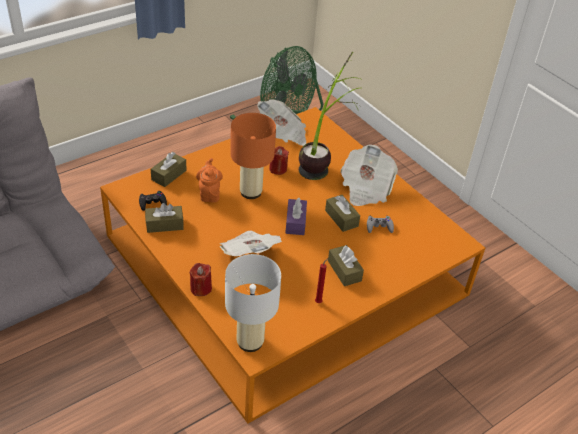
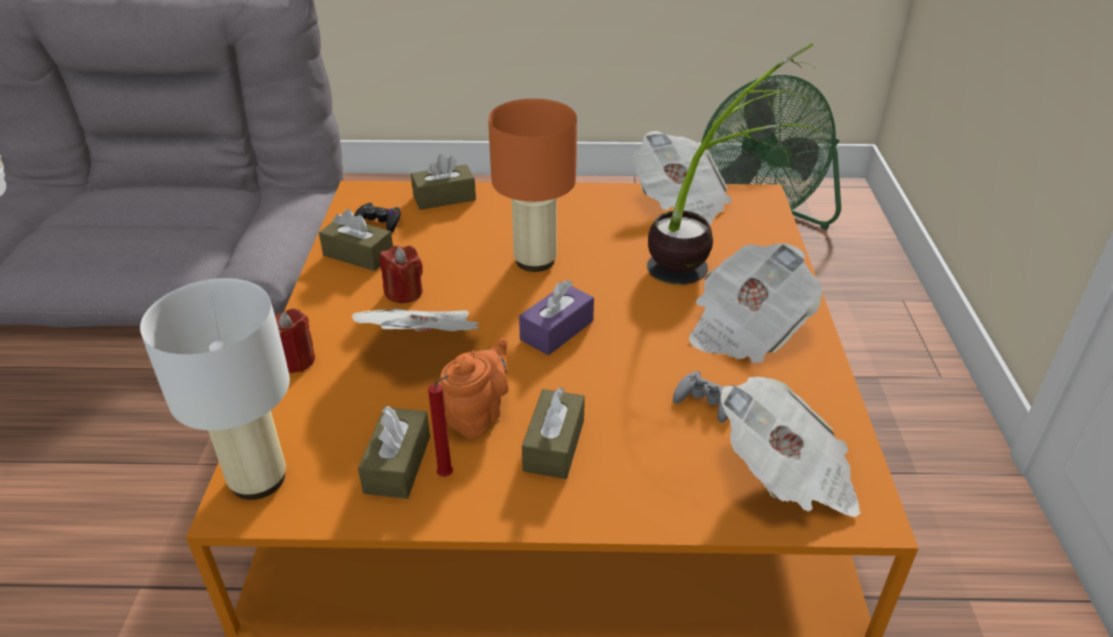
camera: 40 degrees right, 5 degrees down
(209, 194) = (470, 240): orange teapot -> orange teapot (478, 416)
(278, 169) = (617, 245): red candle -> red candle (404, 292)
(341, 218) = (646, 357): brown tissue box -> brown tissue box (397, 464)
(429, 242) = (787, 475): none -> newspaper

